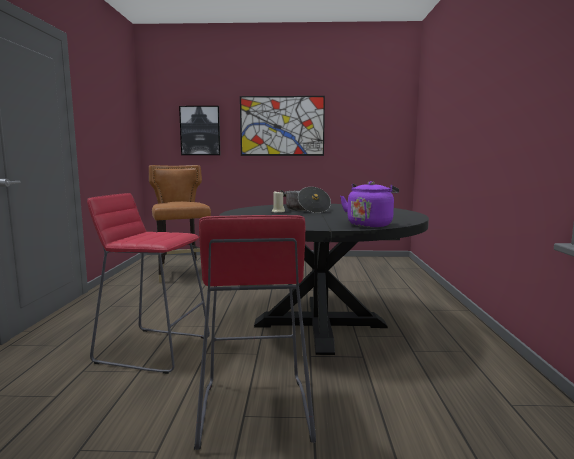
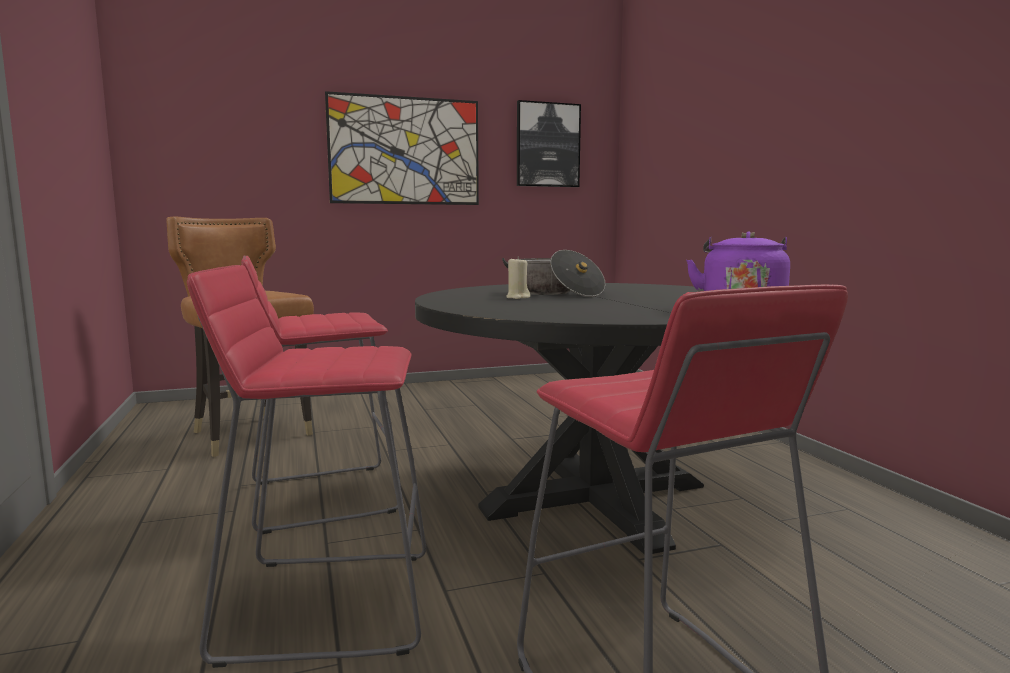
camera: 20 degrees left, 0 degrees up
(189, 306) = (322, 497): none -> red stool
(200, 131) = (247, 154): picture -> picture (547, 145)

